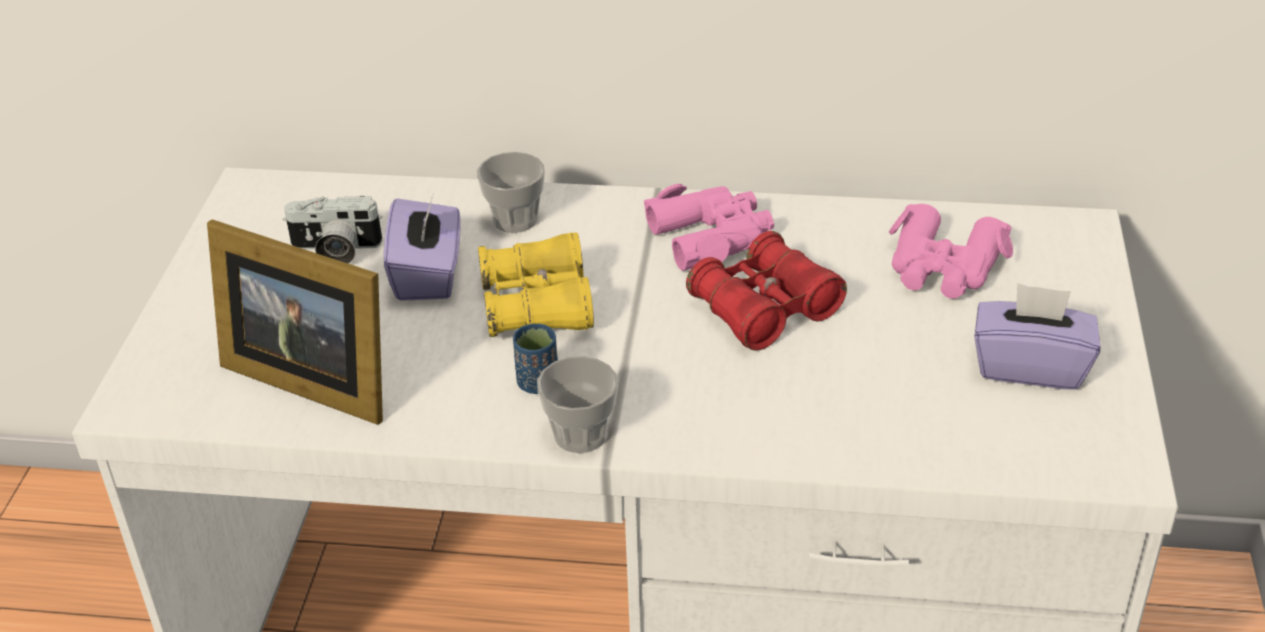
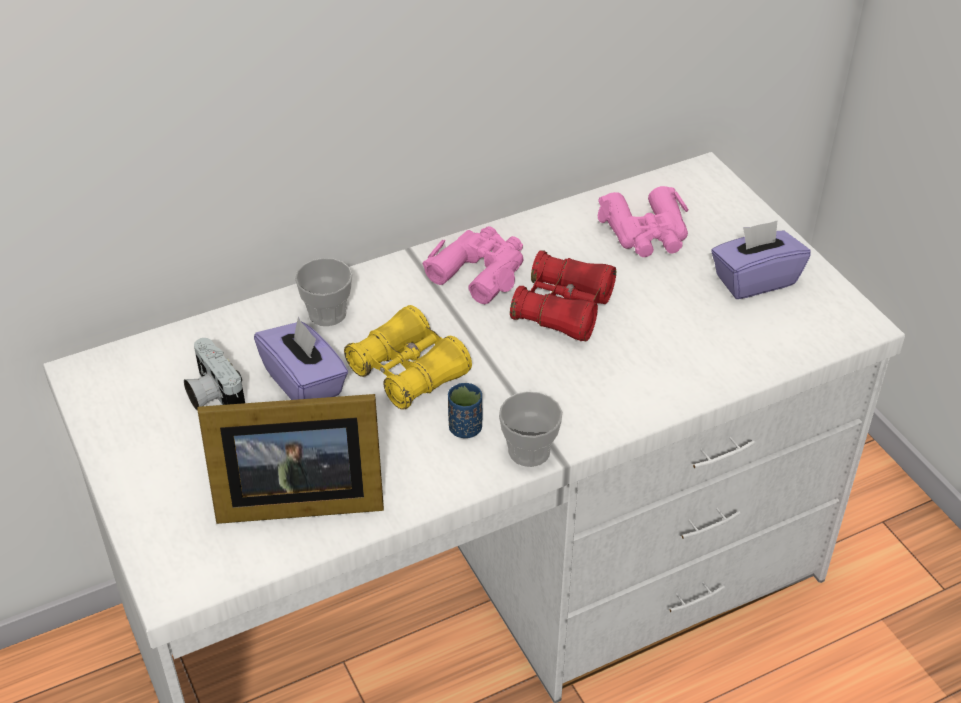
camera: 35 degrees left, 5 degrees up
(335, 251) = (212, 394): camera -> camera turned 90 degrees clockwise

